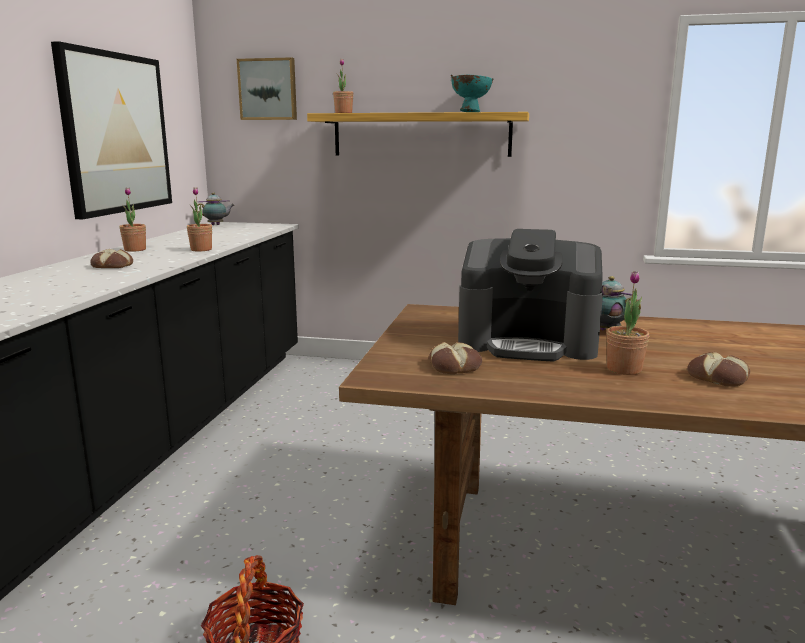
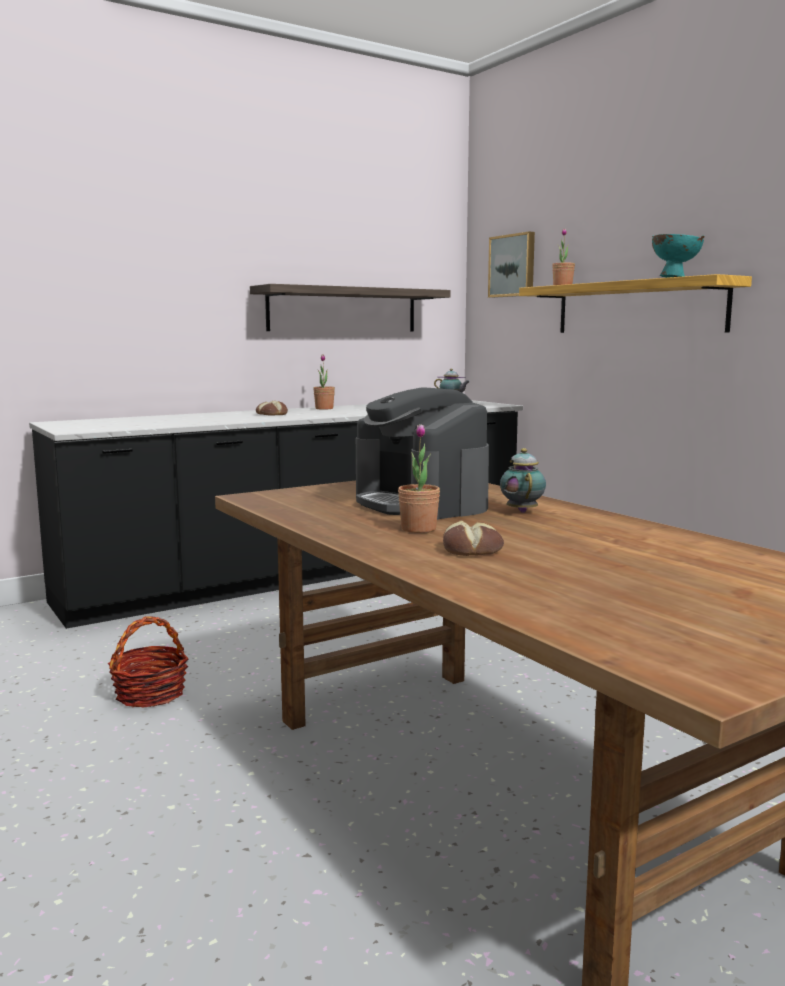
camera: 45 degrees right, 5 degrees down
(116, 133) = (343, 310): picture -> shelf
(201, 249) = (364, 412): potted plant -> none
(455, 366) = (313, 502): bread -> none

